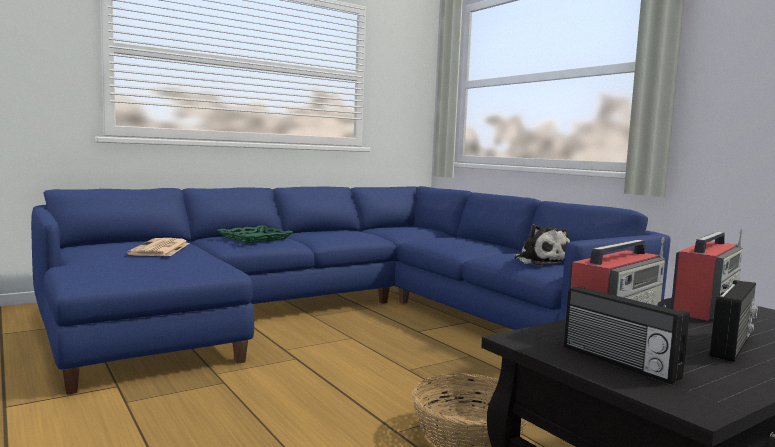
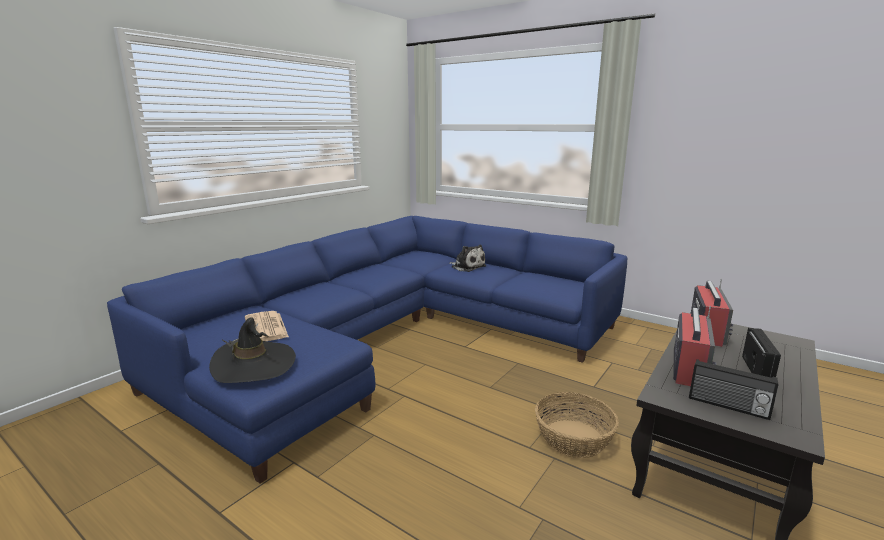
camera: 20 degrees left, 10 degrees up
(107, 266) = (254, 364): none -> black hat
(255, 238) = (321, 293): green tray -> none
(540, 261) = (550, 285): plush toy -> plush toy (467, 267)

